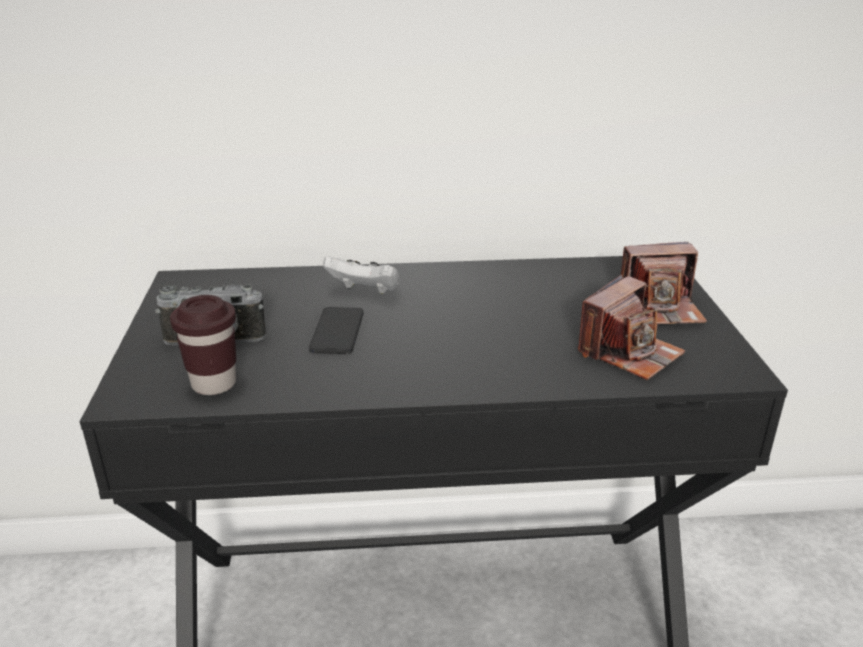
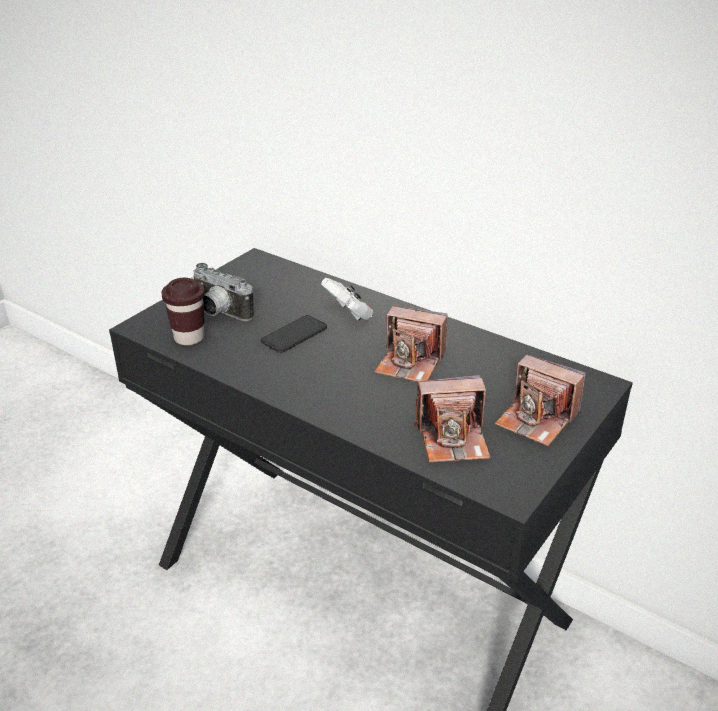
camera: 40 degrees right, 5 degrees up
(491, 309) = (410, 363): none -> camera

